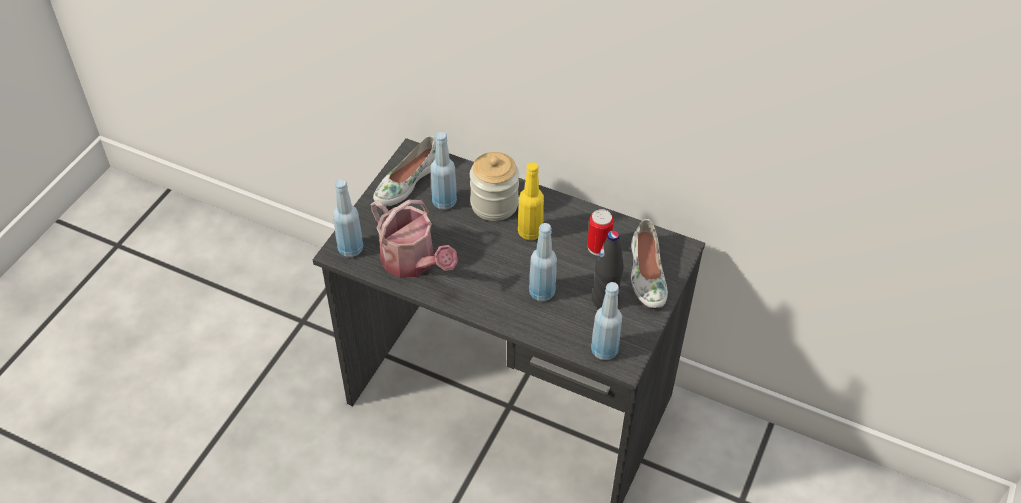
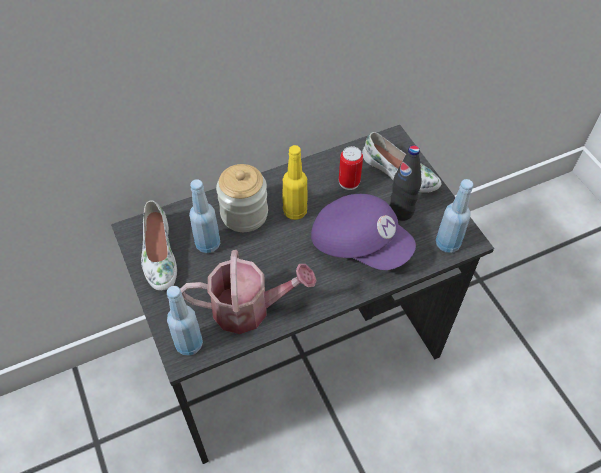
camera: 50 degrees left, 5 degrees up
(542, 292) = (360, 244): blue bottle -> purple cap

